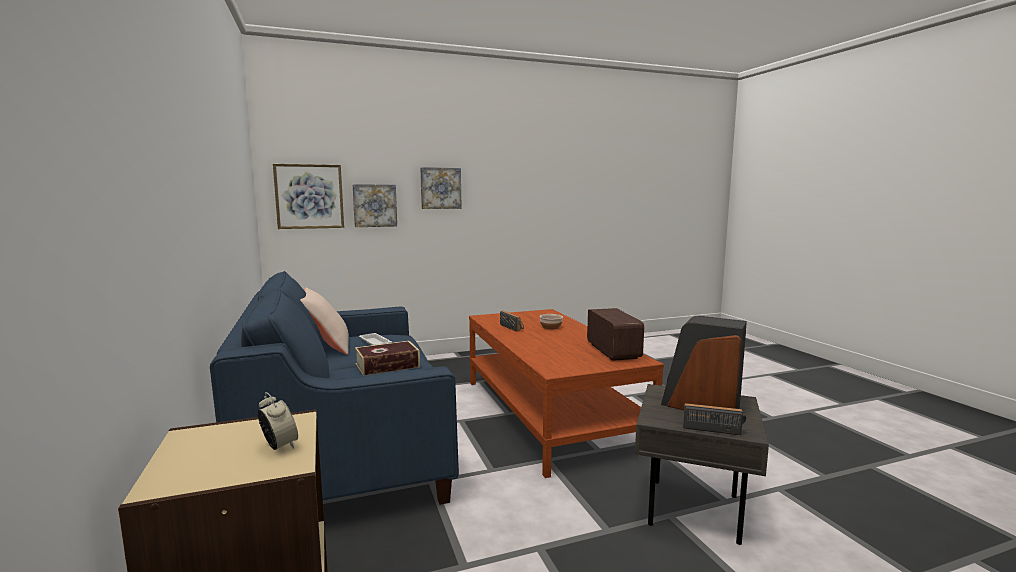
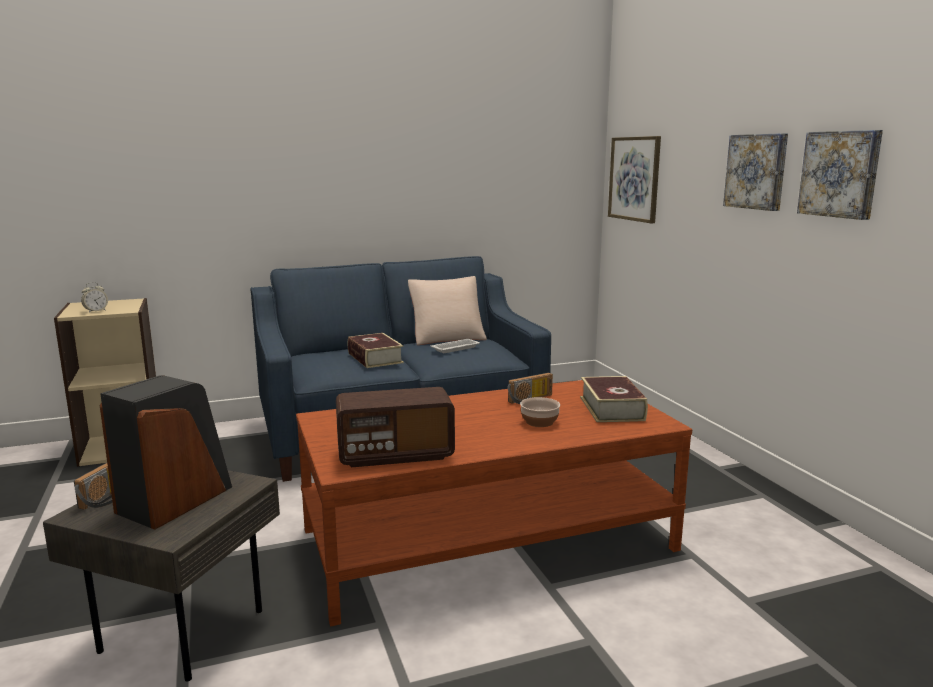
camera: 90 degrees right, 5 degrees up
(375, 205) = (683, 195): picture -> picture (841, 174)
(526, 316) = (611, 408): none -> book

